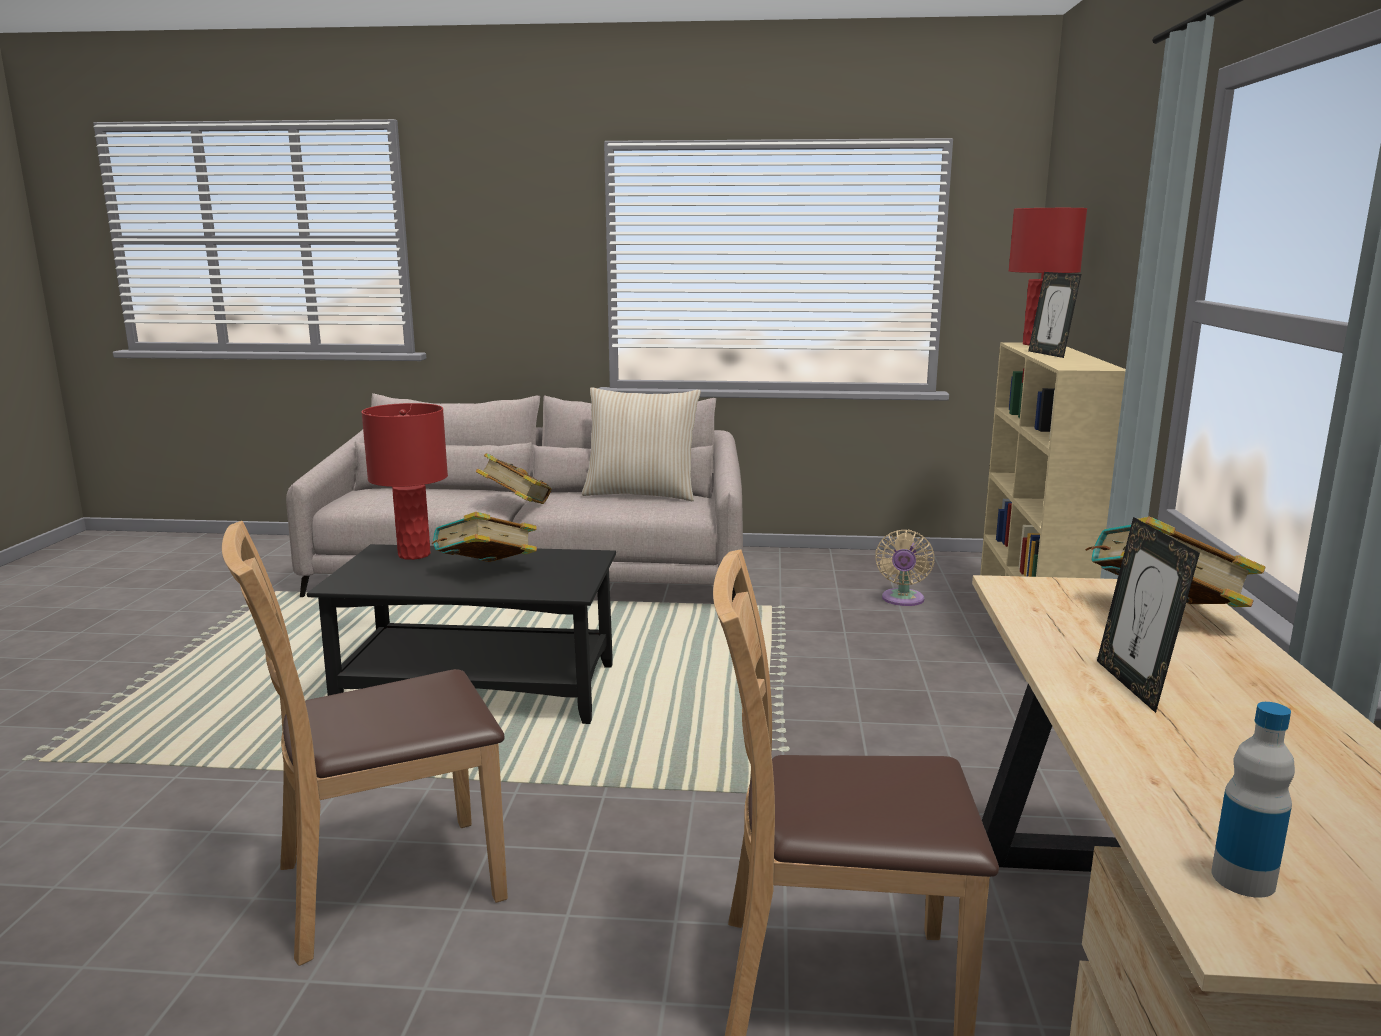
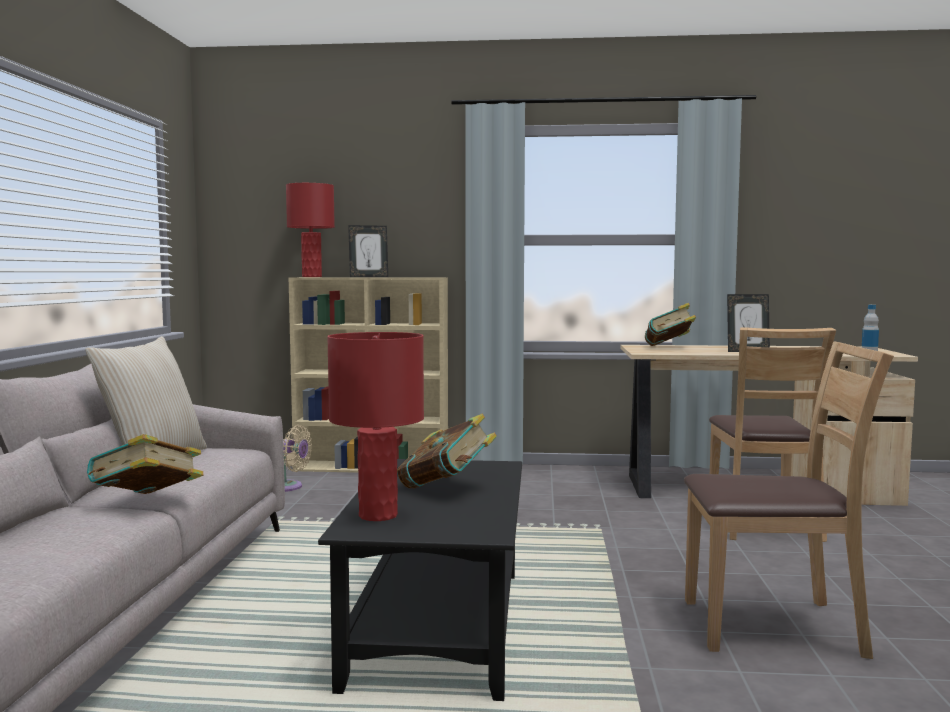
camera: 90 degrees left, 10 degrees down
(387, 884) = (774, 626): brown chair -> brown chair turned 60 degrees counterclockwise

